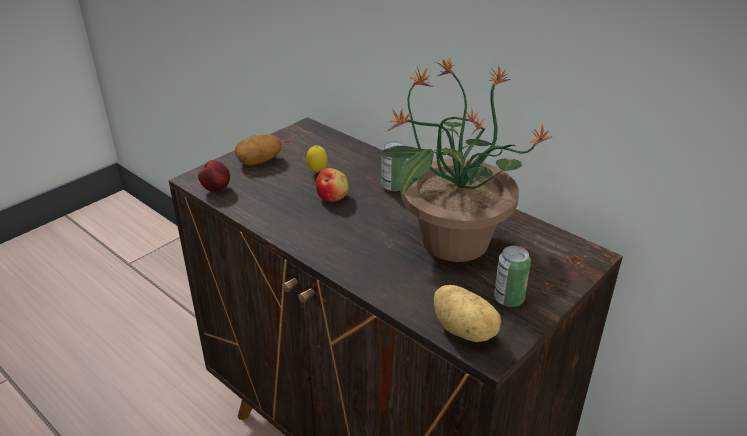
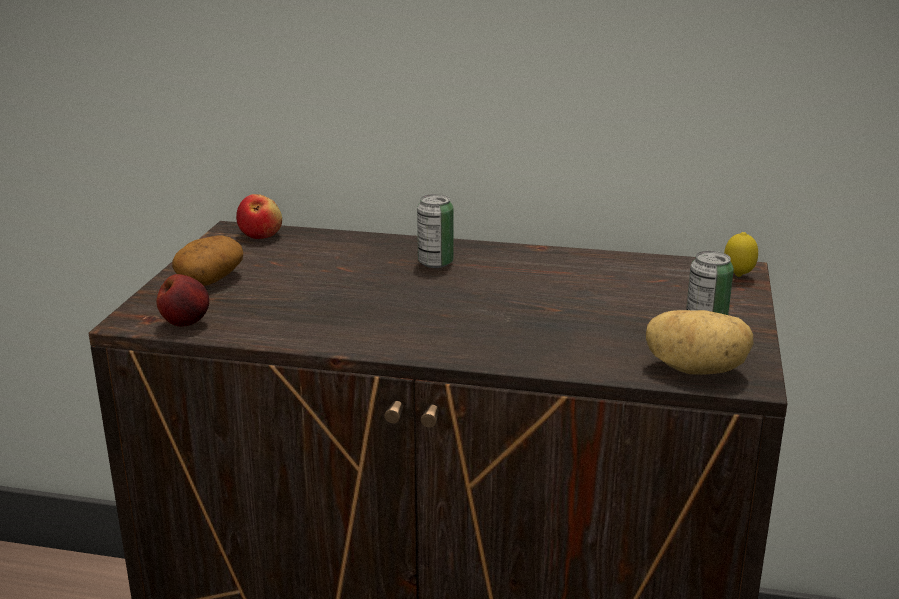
camera: 30 degrees left, 10 degrees down
(317, 172) = (314, 272): lemon -> lemon (738, 276)
(332, 196) = (369, 291): apple -> apple (261, 235)
(452, 240) = (576, 295): potted plant -> none

